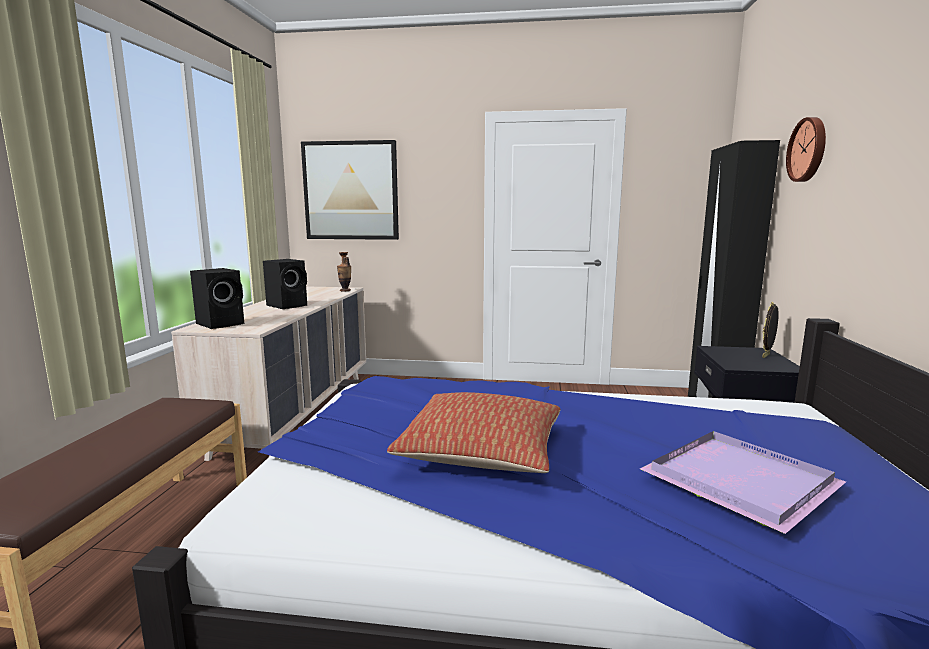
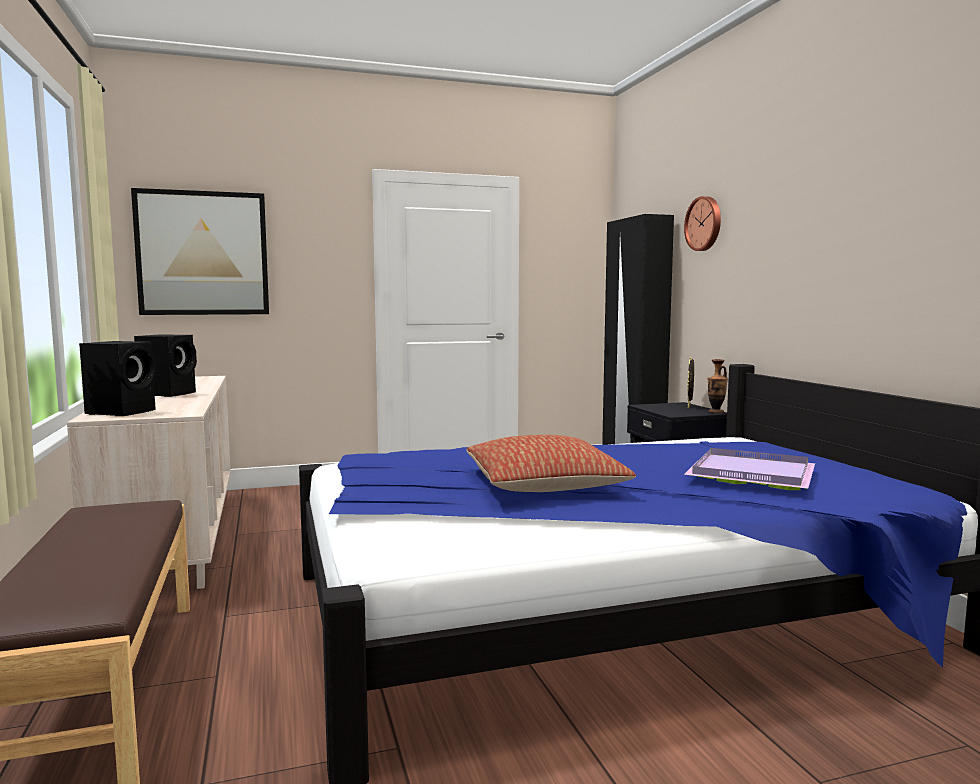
camera: 25 degrees left, 5 degrees down
(345, 290) = (209, 378): vase -> vase (716, 412)

